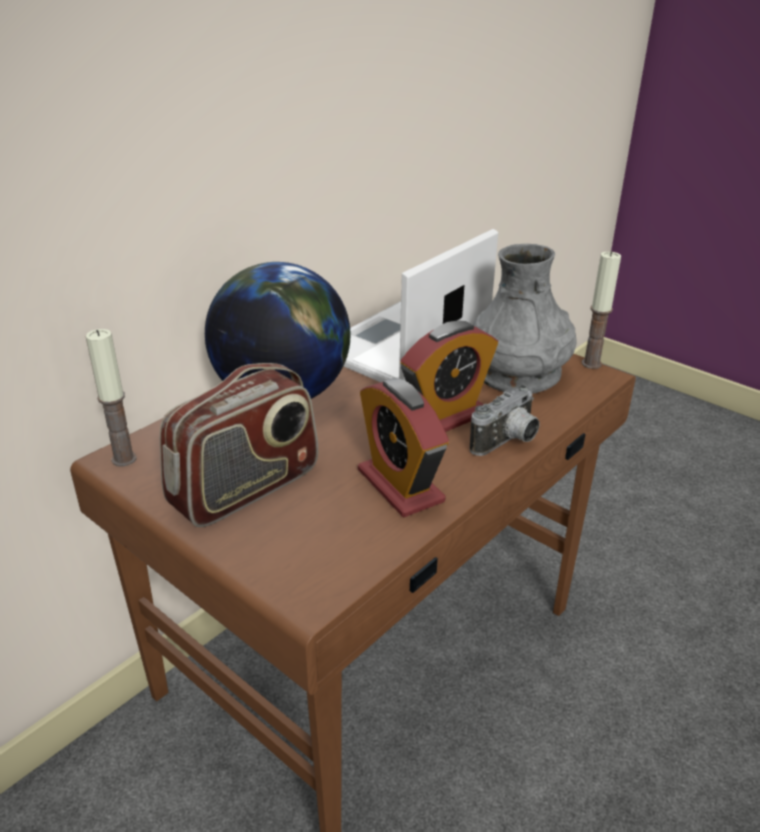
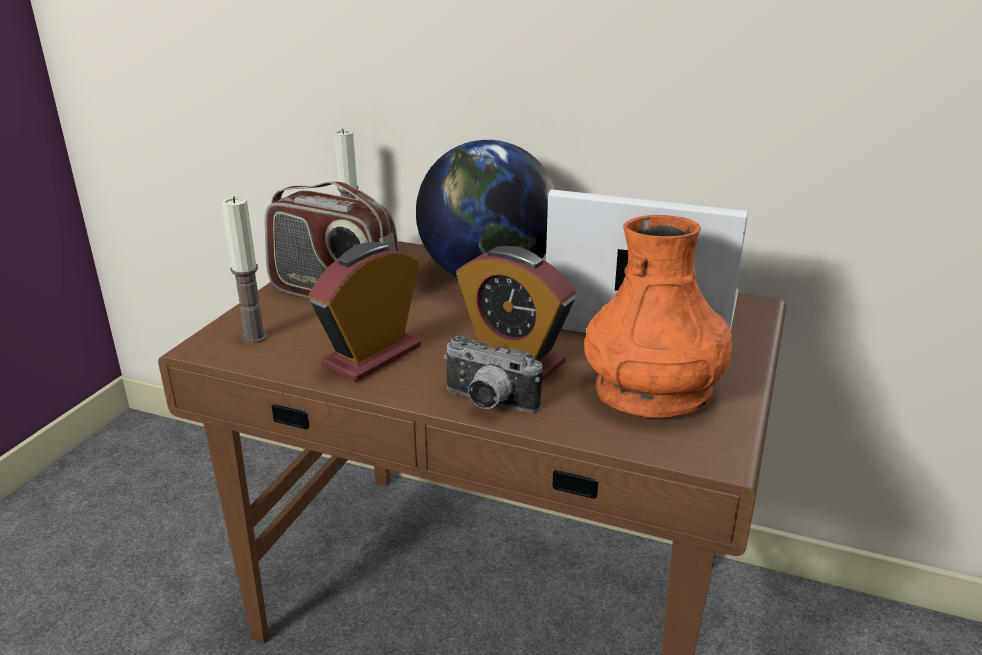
camera: 70 degrees right, 5 degrees down
(518, 373) = (653, 391): grey vase -> orange vase
(591, 364) = (741, 444): candle -> candle (254, 337)

